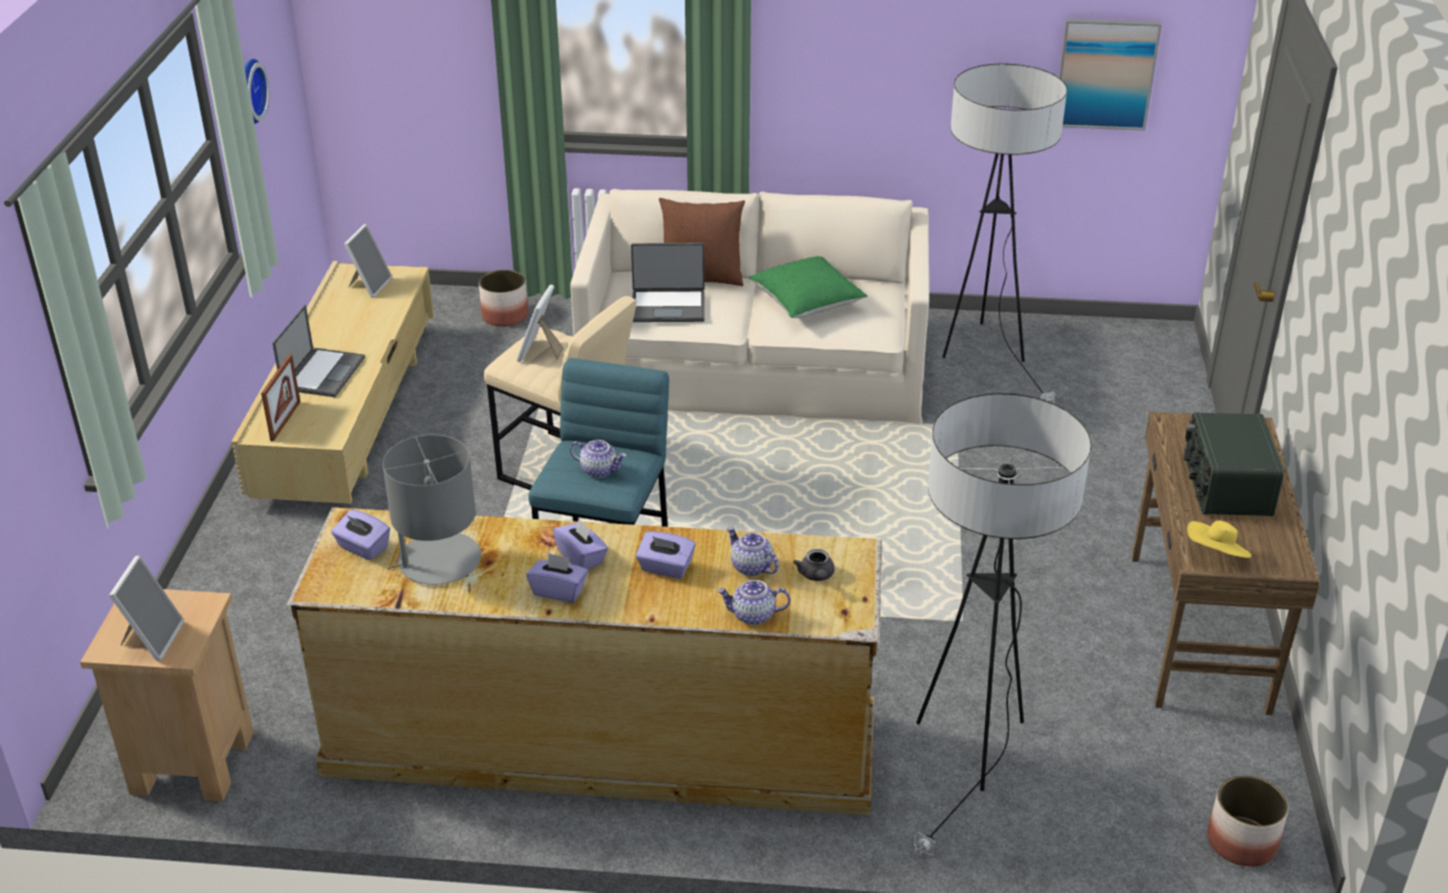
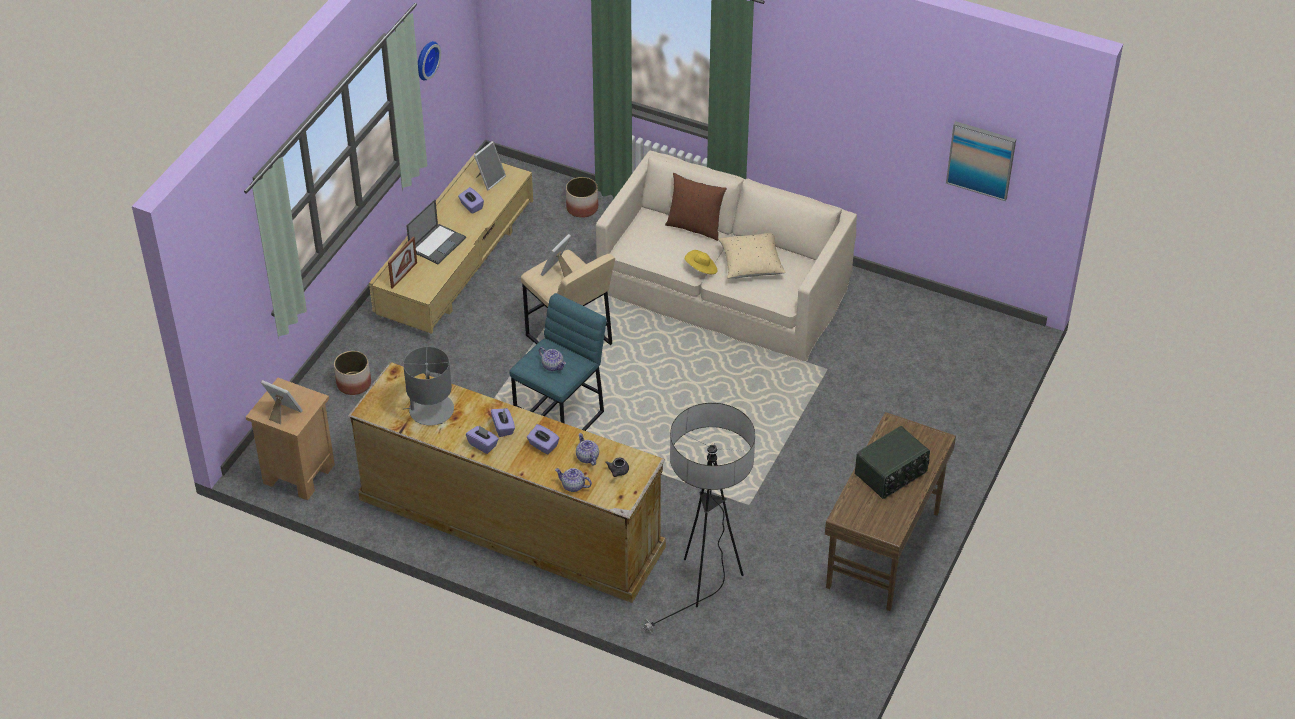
camera: 20 degrees right, 10 degrees up
(152, 639) = (282, 413): picture frame -> picture frame turned 90 degrees counterclockwise
(362, 548) = (396, 392): purple tissue box -> purple tissue box (471, 206)
(668, 307) = (662, 246): laptop -> none
(806, 303) = (751, 265): green pillow -> beige pillow
(985, 355) = (880, 319): floor lamp -> none
(1216, 555) = (853, 515): yellow hat -> yellow hat (701, 269)
(1225, 486) = (891, 474): radio -> radio turned 150 degrees counterclockwise
(1242, 842) = (821, 674): planter -> planter (354, 383)

